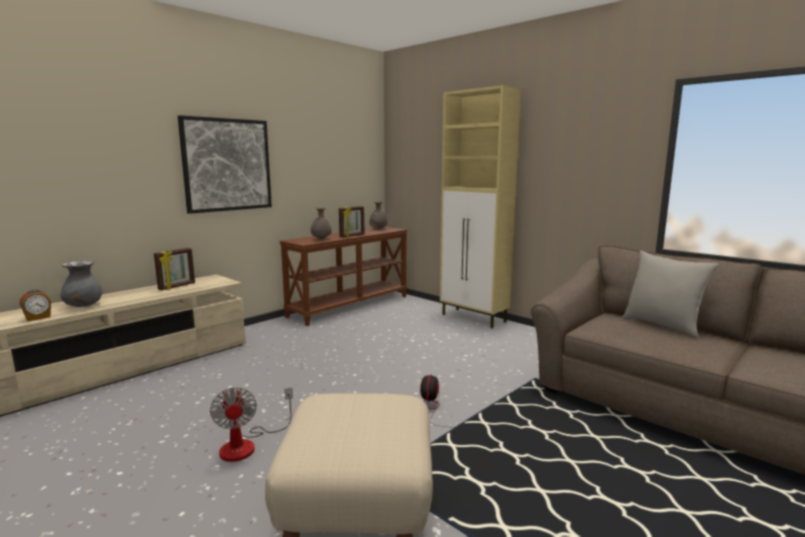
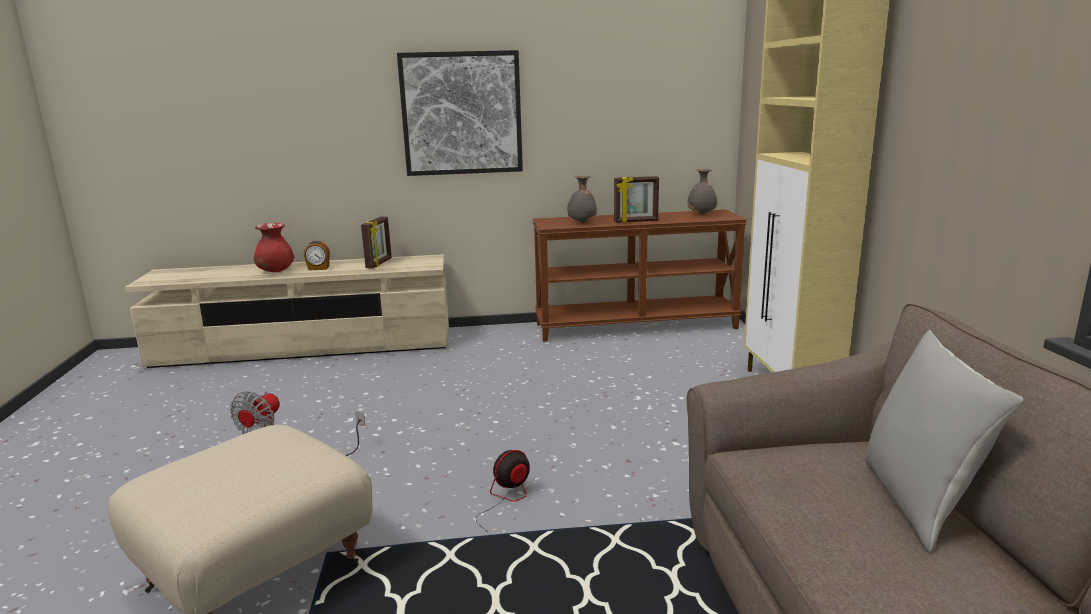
camera: 40 degrees right, 5 degrees up
(38, 318) = (227, 277): alarm clock -> alarm clock (318, 268)
(83, 306) = (275, 271): grey vase -> red vase
(177, 286) = (379, 263): picture frame -> picture frame turned 60 degrees counterclockwise

